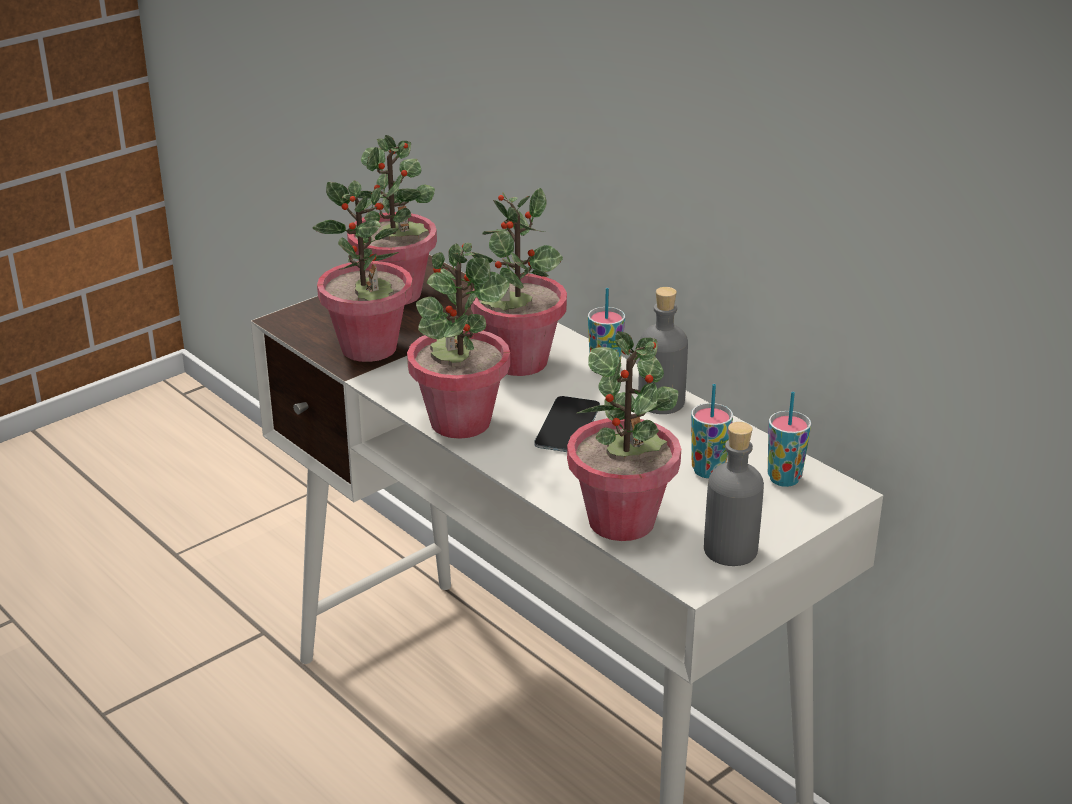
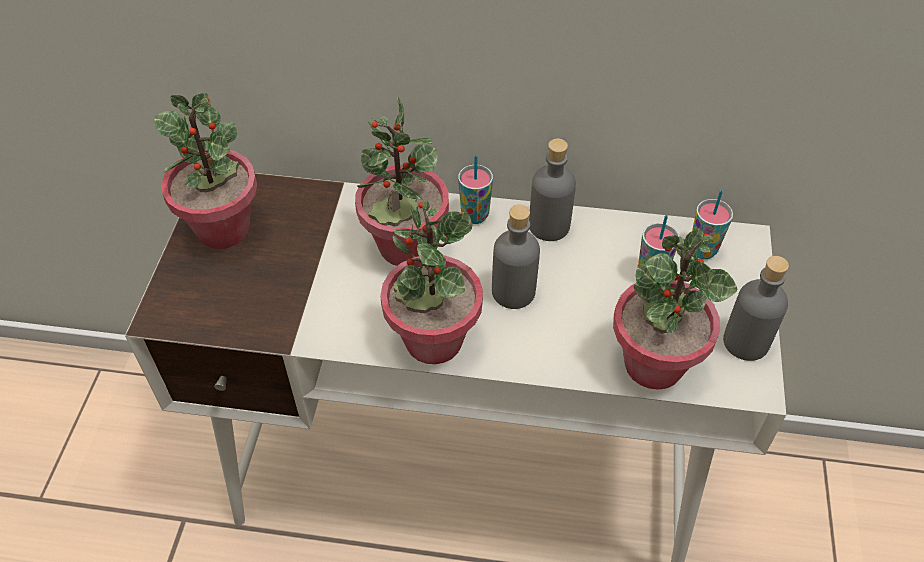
camera: 40 degrees left, 20 degrees up
(369, 348) = (270, 304): potted plant -> none
(567, 425) = (513, 292): phone -> grey bottle

